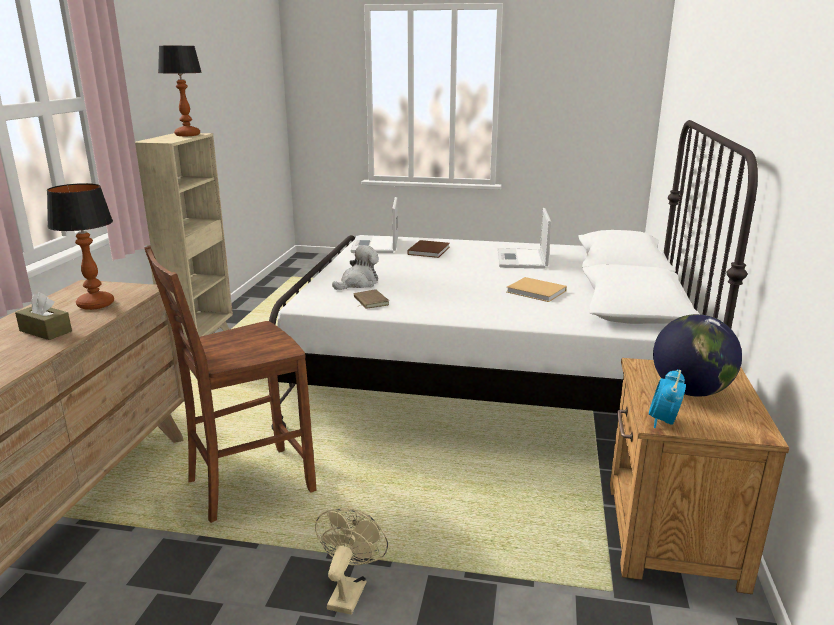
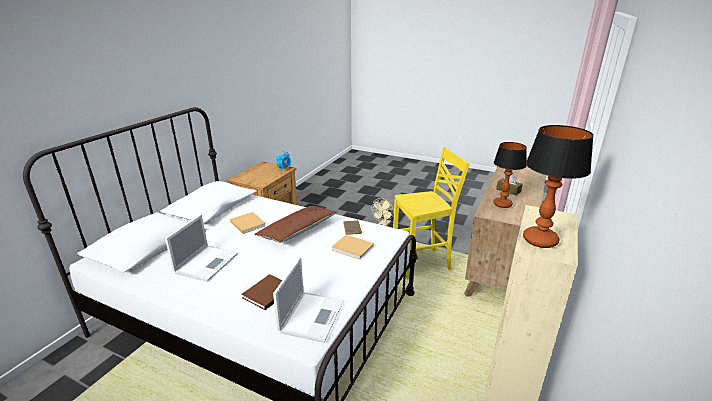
camera: 165 degrees left, 5 degrees up
(247, 485) = (422, 264): brown chair -> yellow chair
(358, 283) = (353, 248): plush toy -> beige book
(451, 291) = (298, 231): none -> brown pillow
(690, 391) = (260, 174): globe -> none

